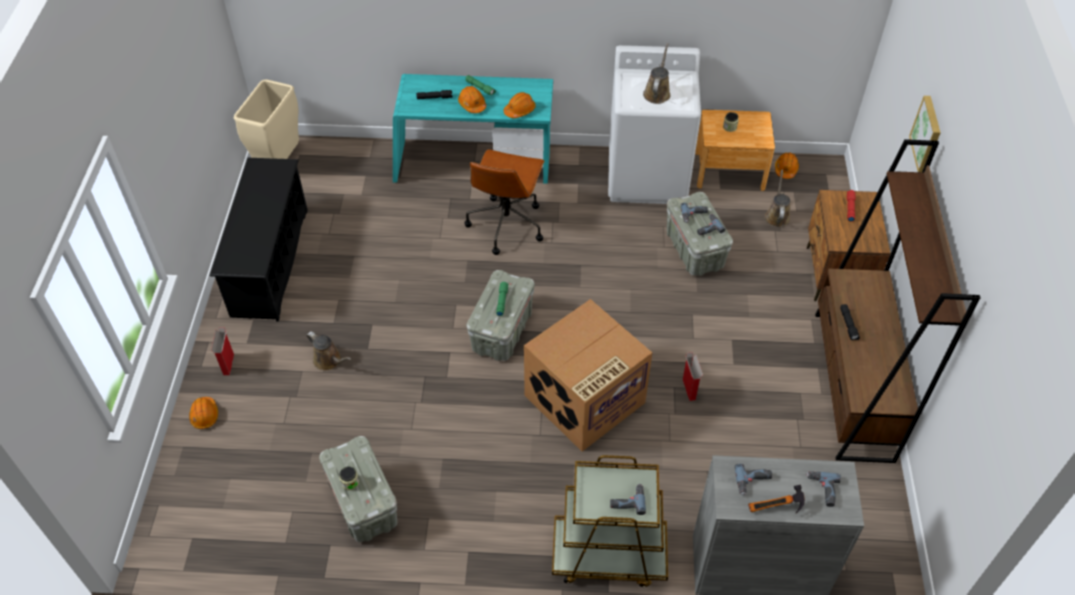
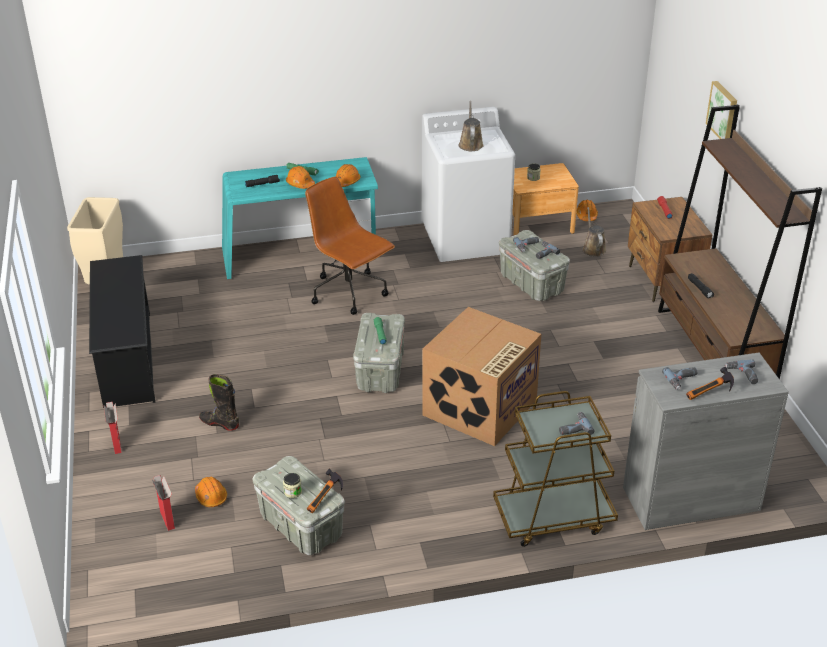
camera: 15 degrees left, 15 degrees down
(204, 415) = (108, 489): orange hard hat -> orange hard hat (211, 497)
(329, 361) = (220, 423): brown watering can -> black boot
(378, 499) = (326, 499): none -> hammer
(506, 224) = (350, 293): brown office chair -> brown office chair turned 135 degrees clockwise
(689, 390) = (572, 383): cardboard box -> cardboard box (167, 520)

